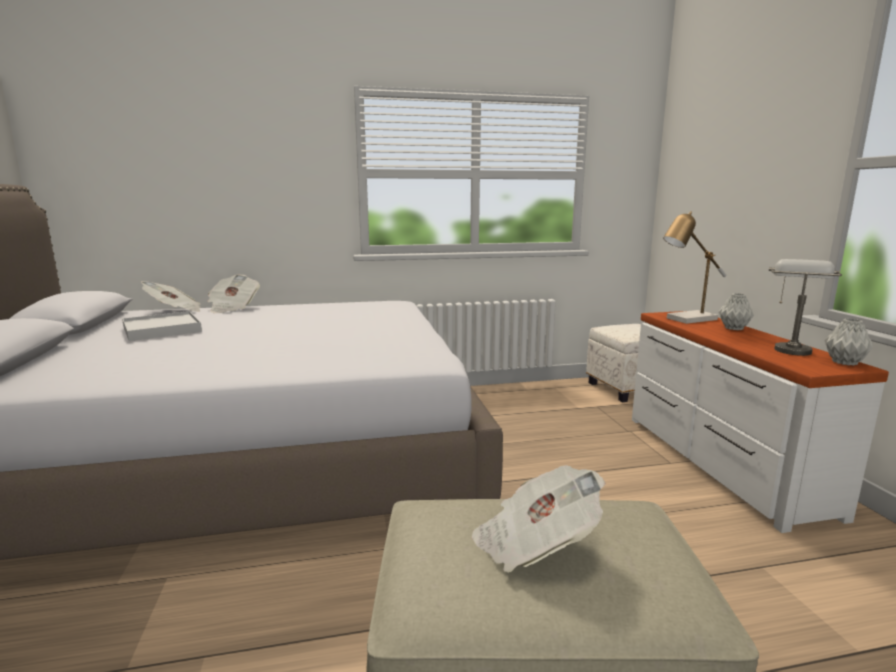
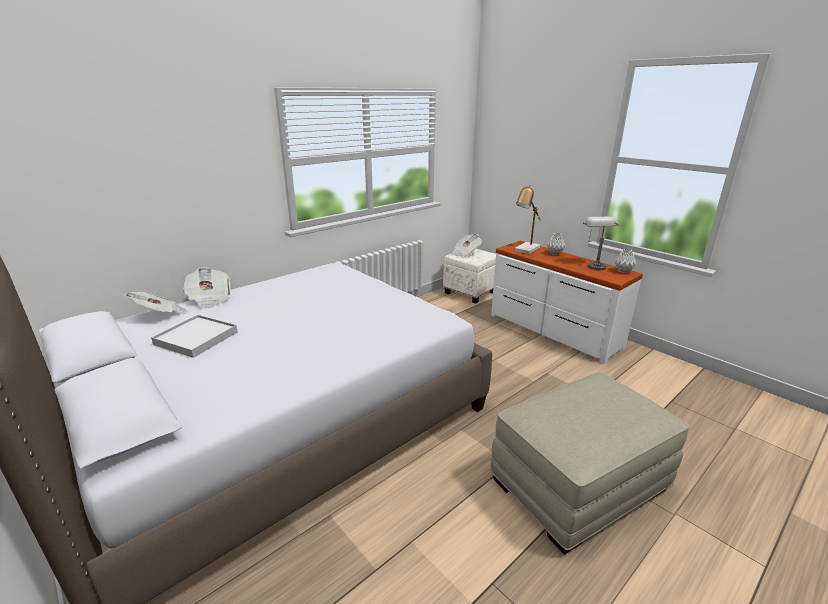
camera: 30 degrees left, 10 degrees up
(534, 544) = (589, 411): newspaper -> newspaper (465, 253)

